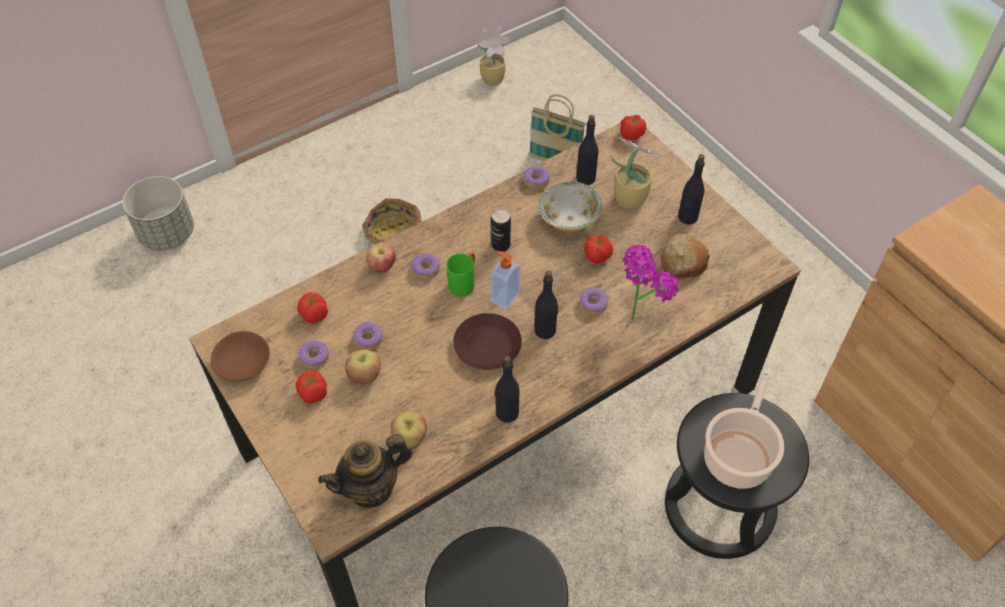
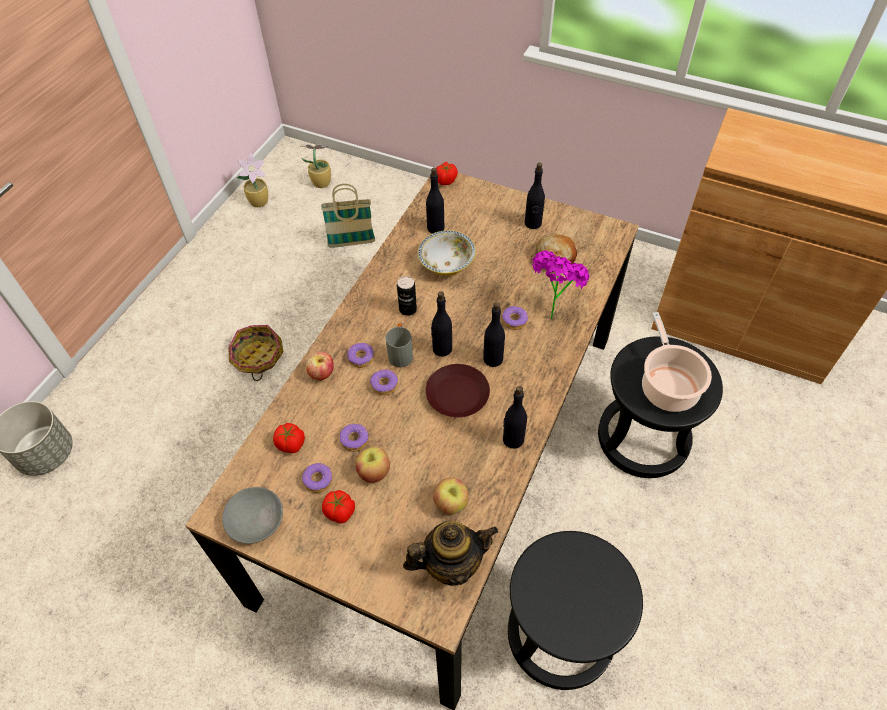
camera: 30 degrees left, 0 degrees up
(243, 364) = (256, 521): brown bowl -> grey bowl
(371, 488) = (450, 564): teapot -> teapot turned 135 degrees counterclockwise
(464, 282) = (400, 353): green mug -> grey mug
(504, 297) = (442, 349): soap dispenser -> black bottle
(536, 180) = (398, 246): donut -> donut (384, 385)
(597, 256) = (489, 283): tomato -> none
(628, 198) = (479, 229): potted plant -> potted plant (320, 182)

